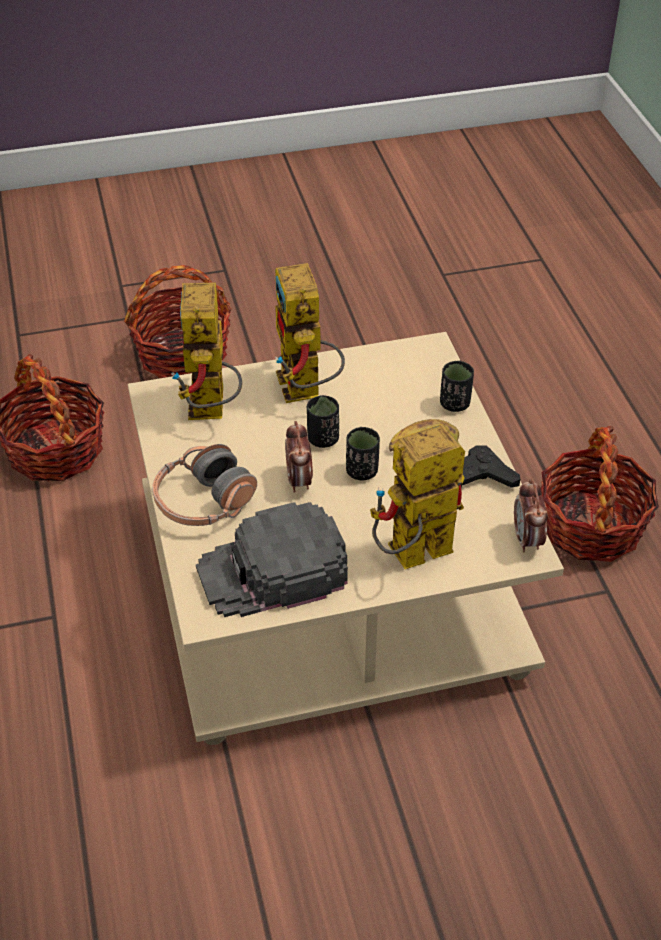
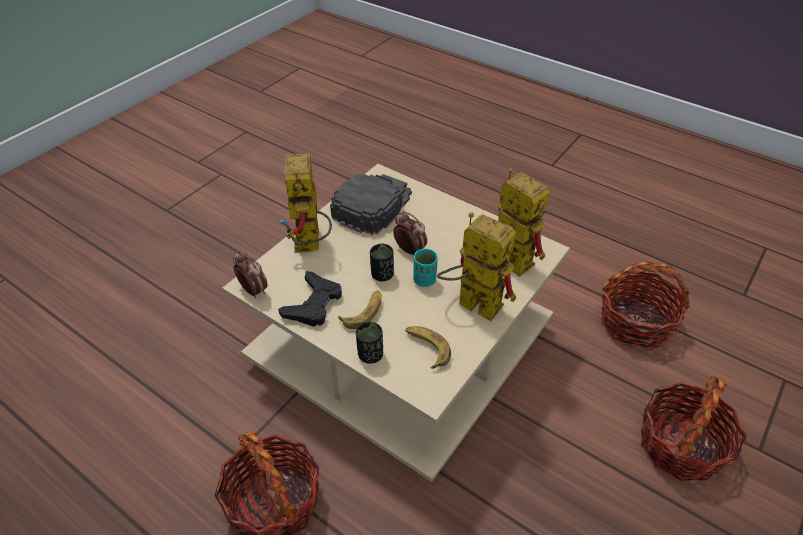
camera: 140 degrees right, 0 degrees up
(204, 501) = (443, 214): headphones -> none
(323, 439) = (424, 280): black cup -> turquoise cup
(395, 380) = (427, 348): none -> banana
(411, 558) = (311, 246): toy robot -> toy robot turned 150 degrees clockwise

